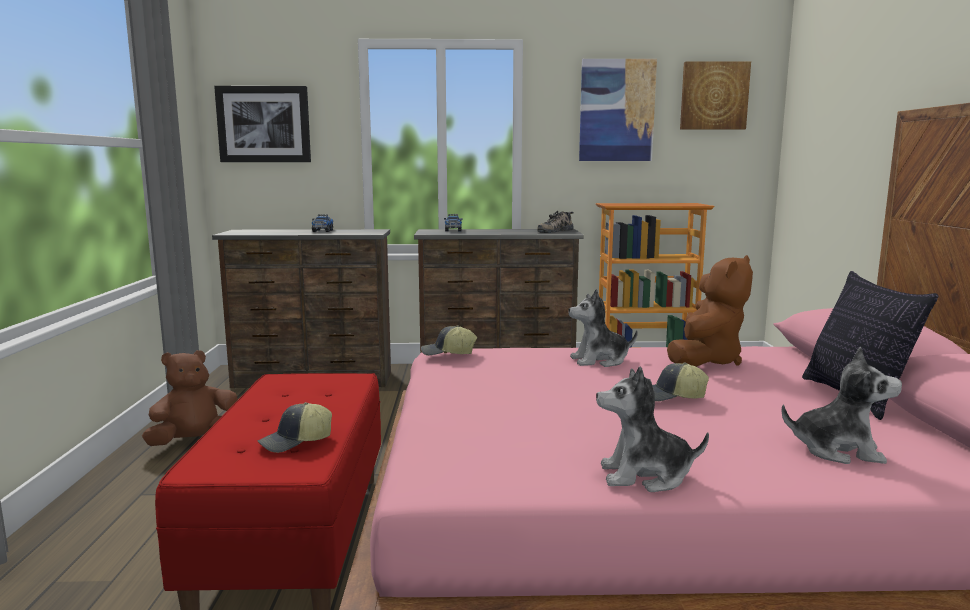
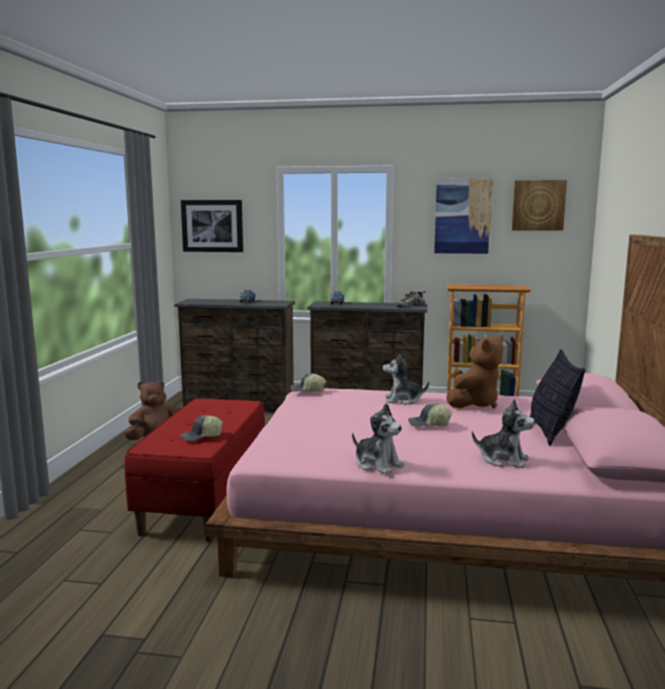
camera: 10 degrees right, 0 degrees up
(645, 476) = (377, 464): plush toy -> plush toy turned 150 degrees counterclockwise

